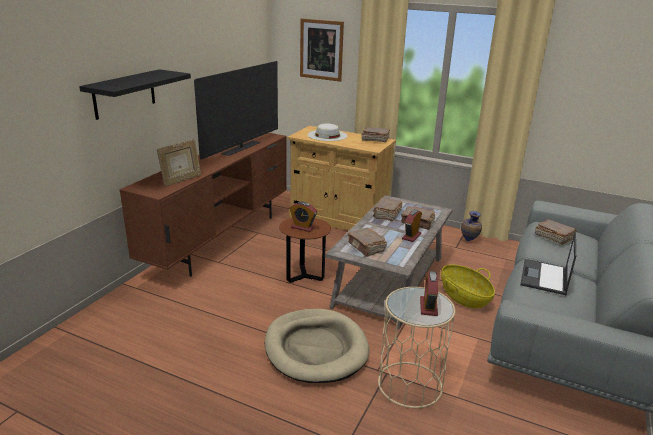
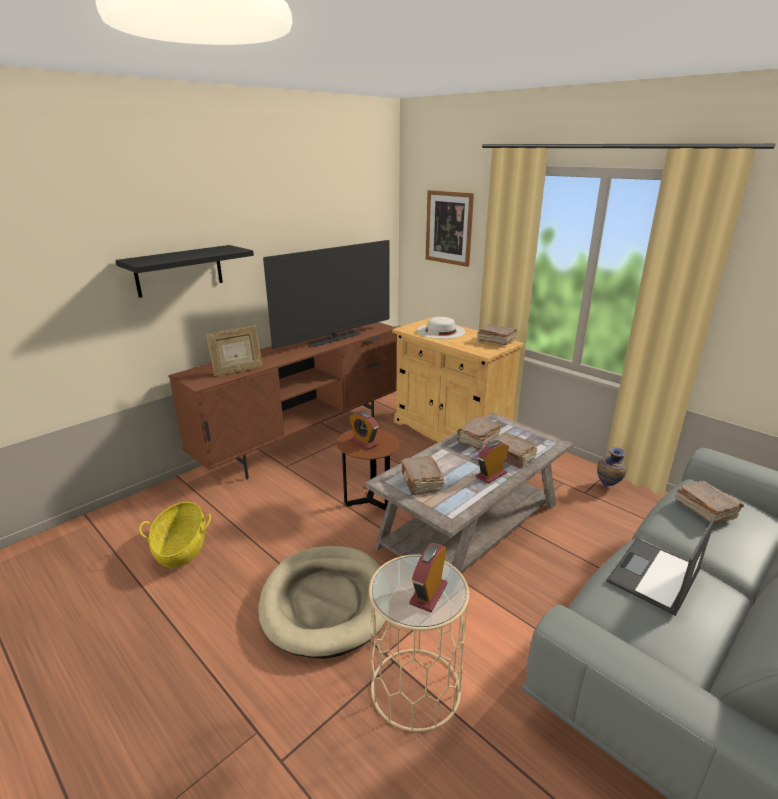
camera: 20 degrees right, 0 degrees up
(464, 297) = (560, 569): basket -> basket (181, 548)

